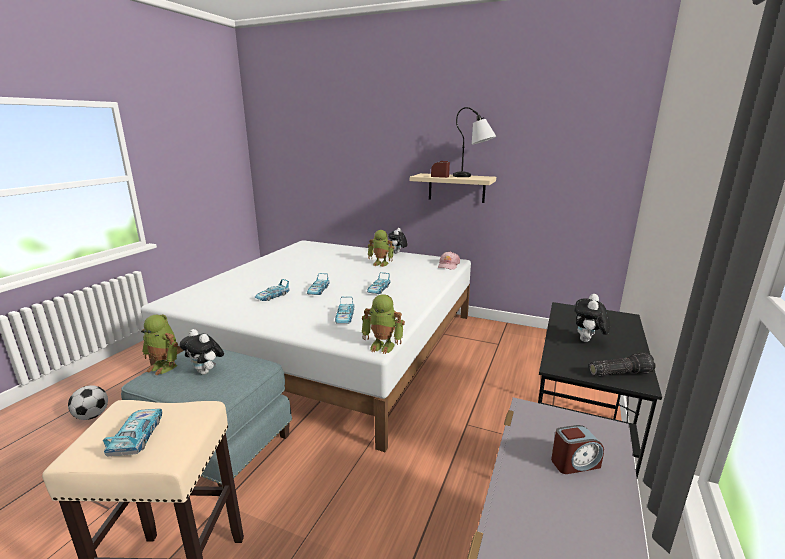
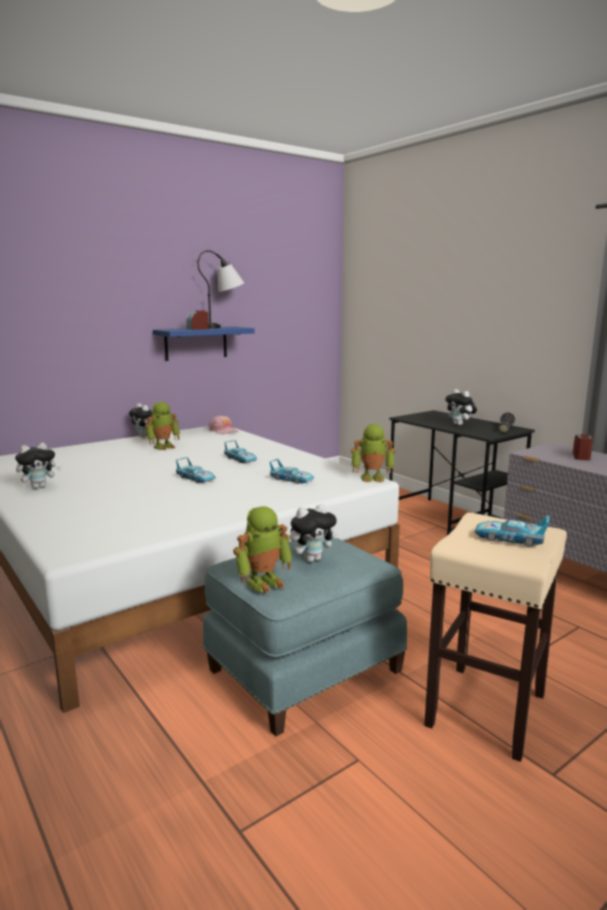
camera: 60 degrees left, 5 degrees down
(92, 416) = (96, 786): football -> none
(269, 264) = (39, 487): none -> plush toy
(272, 296) = (173, 498): toy car -> none
(383, 346) = (372, 478): toy robot -> toy robot turned 45 degrees clockwise
(456, 188) = (196, 343): beige shelf -> blue shelf

